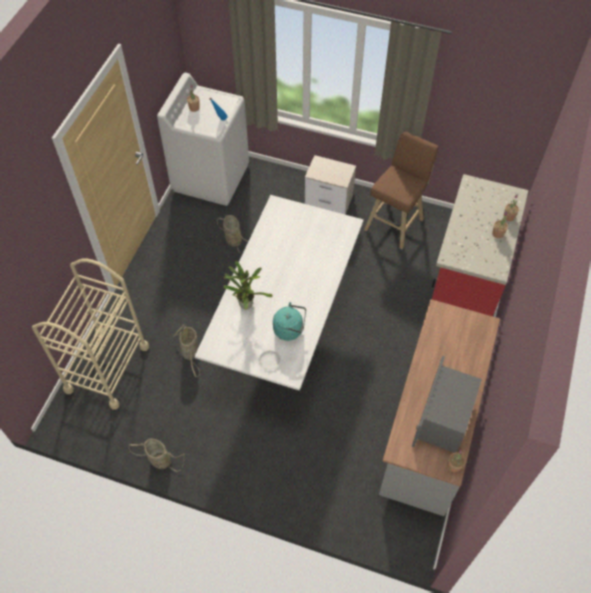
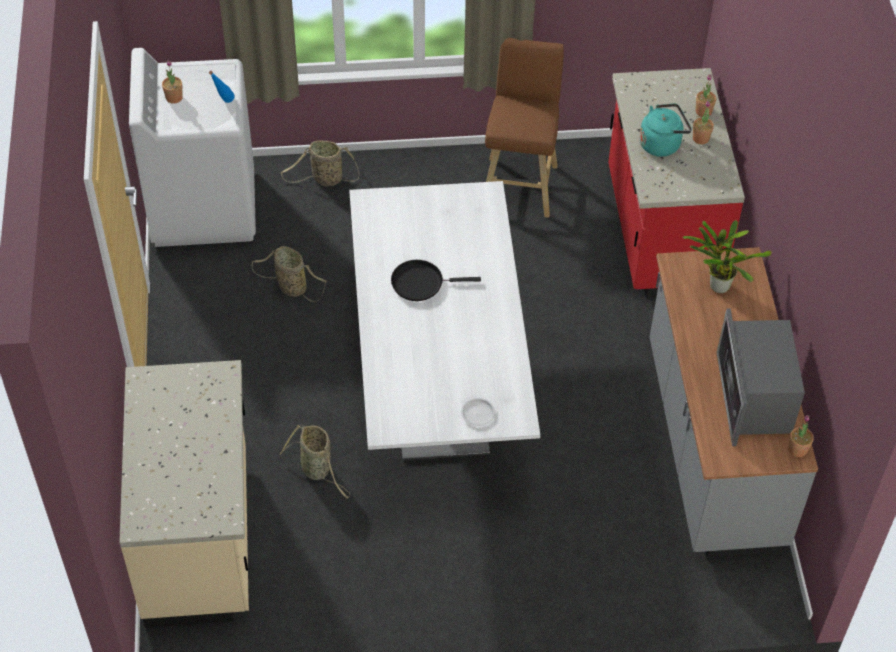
camera: 25 degrees left, 5 degrees down
(107, 368) = (200, 538): beige cart -> beige counter
(159, 460) = (354, 633): basket -> basket (325, 179)
(245, 303) = (400, 349): potted plant -> potted plant (717, 284)
(280, 266) = (421, 283): none -> black frying pan
(290, 329) = (483, 363): turquoise kettle -> turquoise kettle (662, 144)
(329, 201) = (406, 183): nightstand -> none

